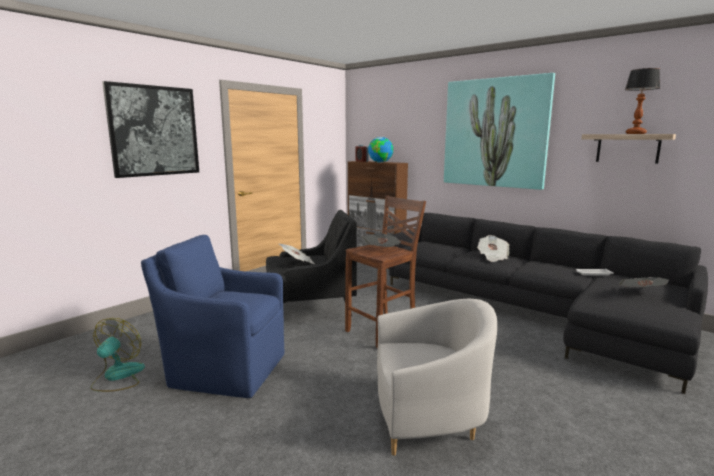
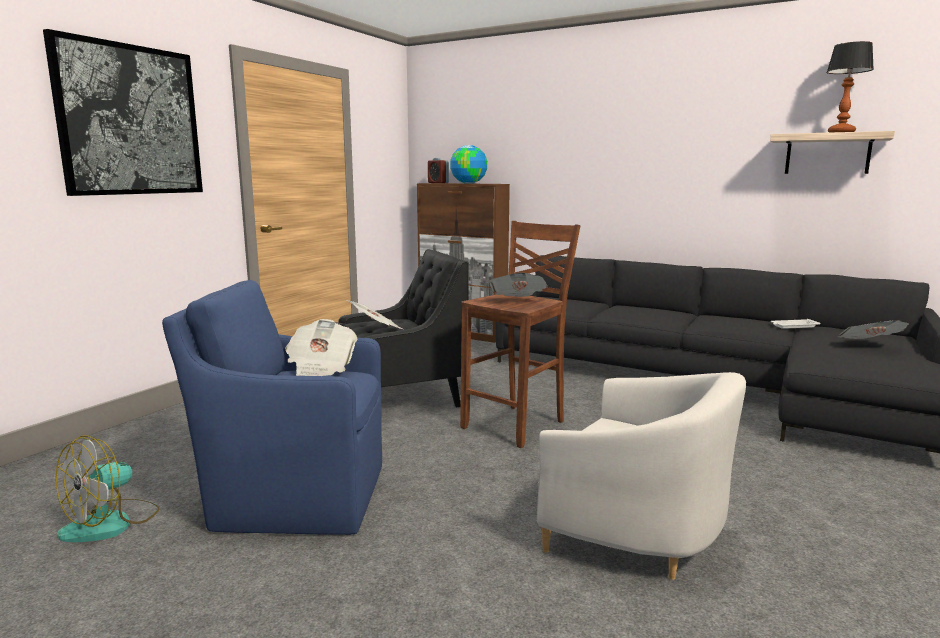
camera: 10 degrees left, 0 degrees up
(117, 376) = (111, 523): fan -> fan turned 150 degrees counterclockwise
(428, 415) = (635, 532): white armchair -> white armchair turned 45 degrees clockwise
(492, 257) = (650, 312): newspaper -> newspaper (321, 368)
(495, 133) = (641, 137): picture -> none

